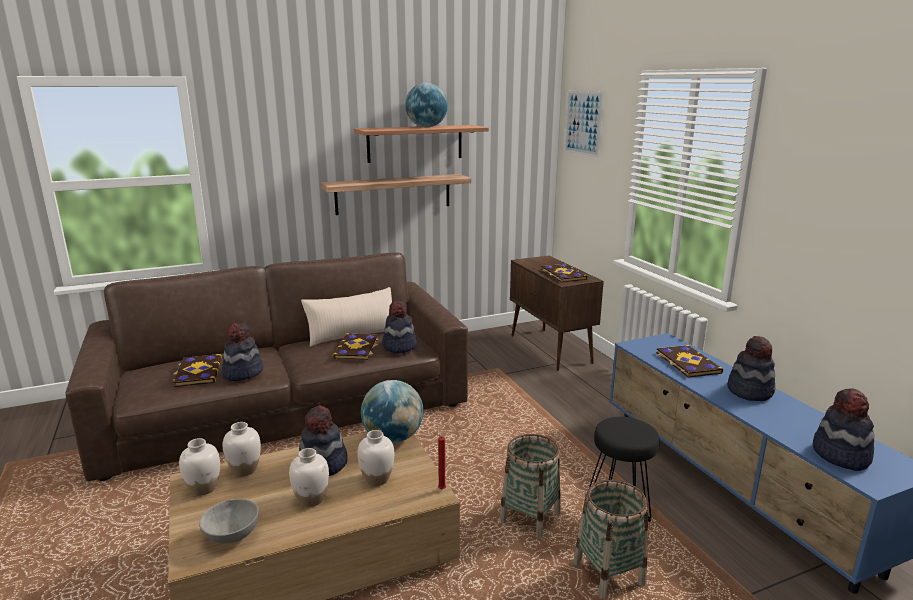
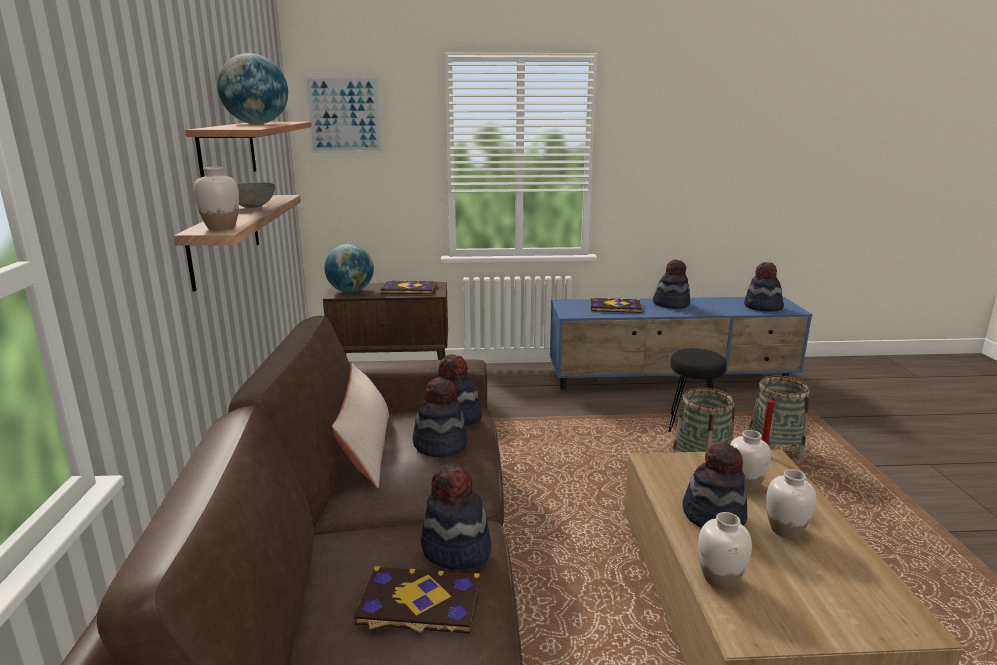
camera: 70 degrees left, 0 degrees up
(204, 488) = (764, 618): white vase -> white vase (221, 227)
(232, 537) = (867, 592): grey bowl -> grey bowl (254, 207)
(357, 348) = (440, 444): book -> hat
(393, 438) = (661, 465): globe -> globe (351, 291)

